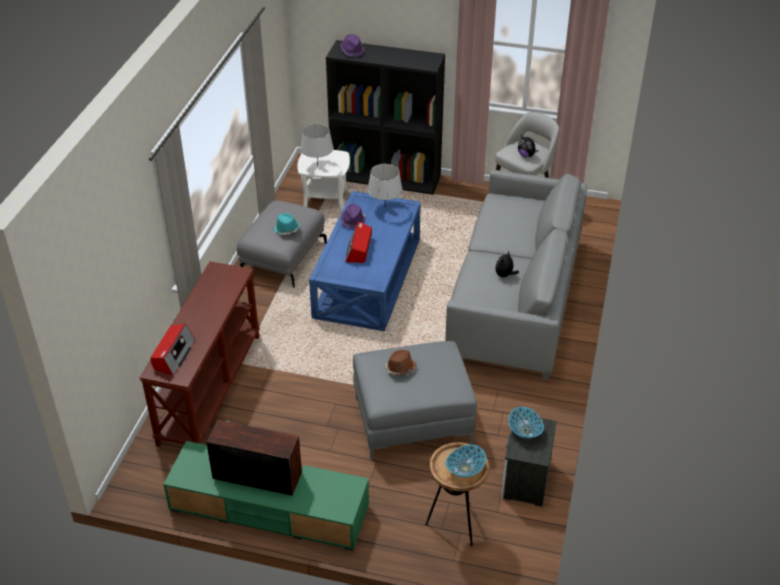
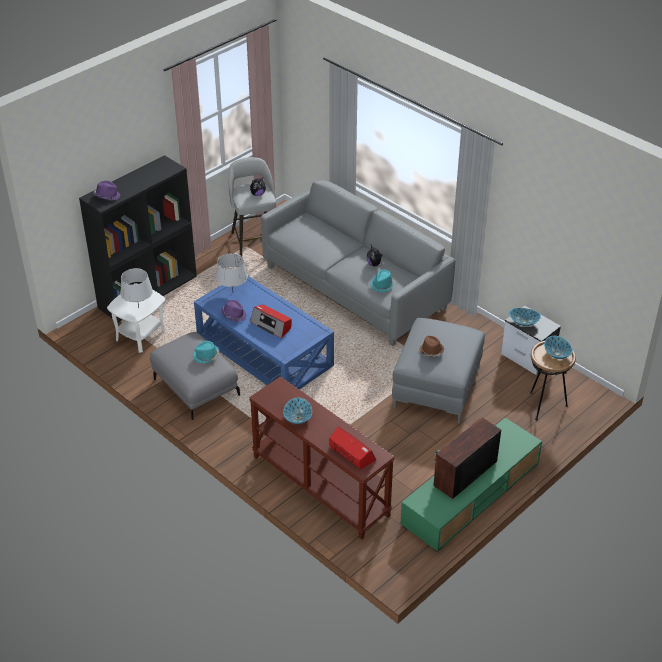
camera: 60 degrees left, 0 degrees up
(201, 302) = (298, 418): none -> bowl
(477, 293) = (382, 284): none -> turquoise hat

